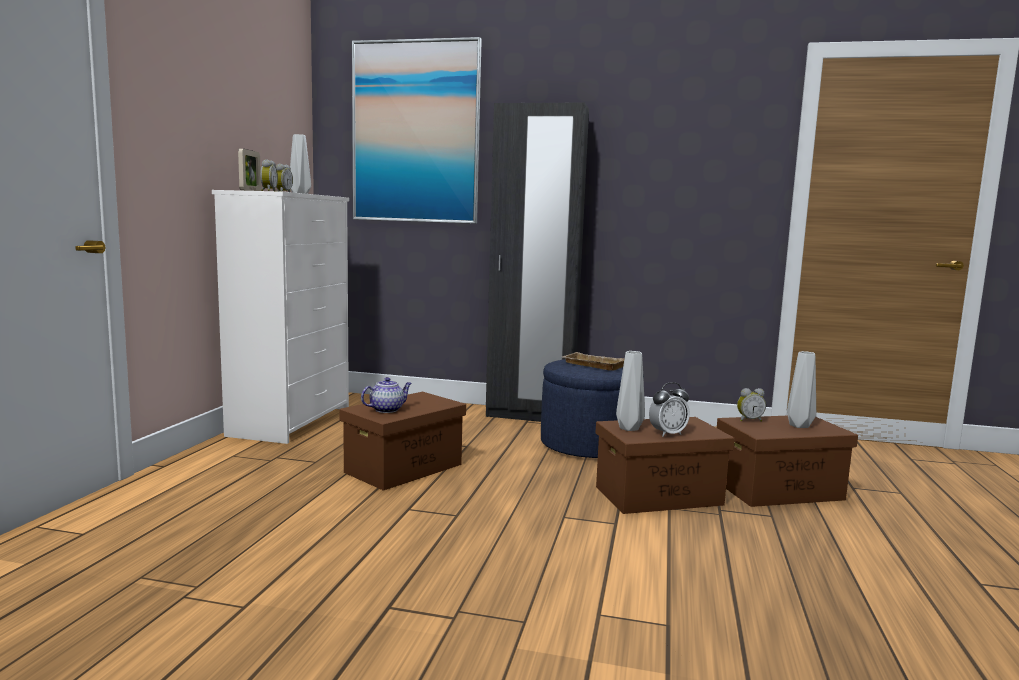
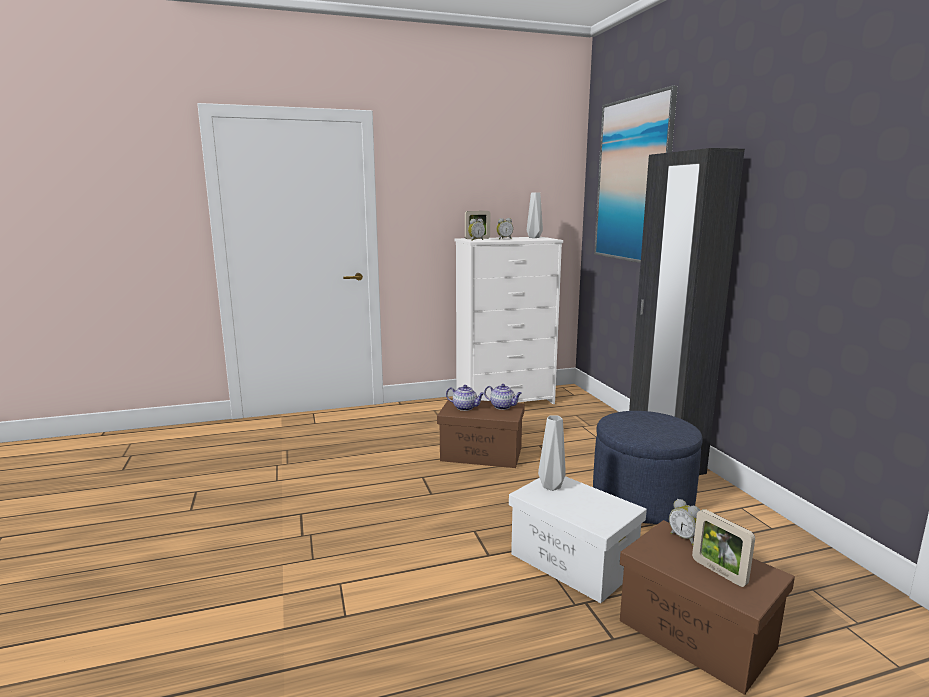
camera: 60 degrees right, 5 degrees up
(416, 398) = (503, 406): none -> teapot
(592, 365) = (644, 425): beige tray -> none
(659, 495) = (574, 562): brown storage box -> white storage box
(667, 434) = (563, 505): alarm clock -> none
(799, 426) = (718, 572): grey vase -> picture frame

